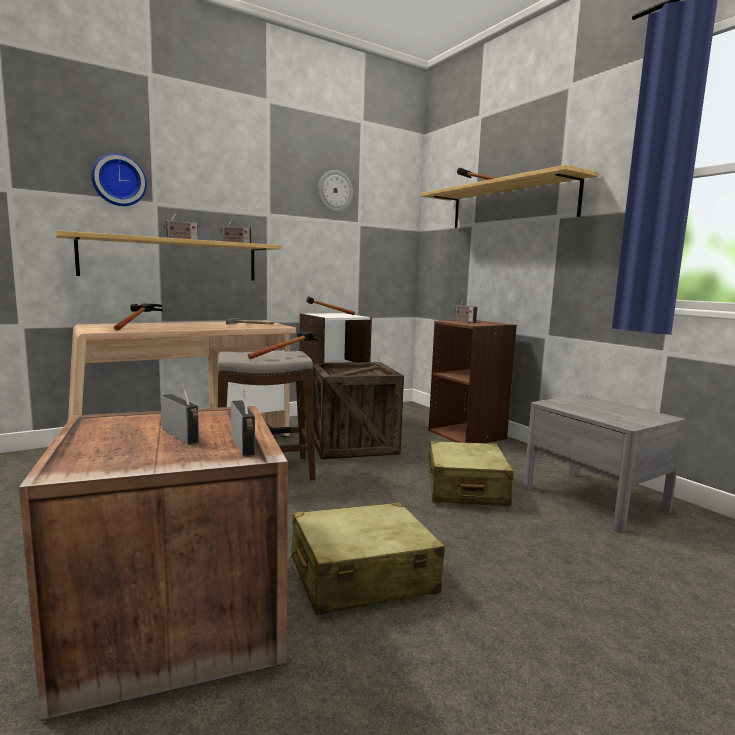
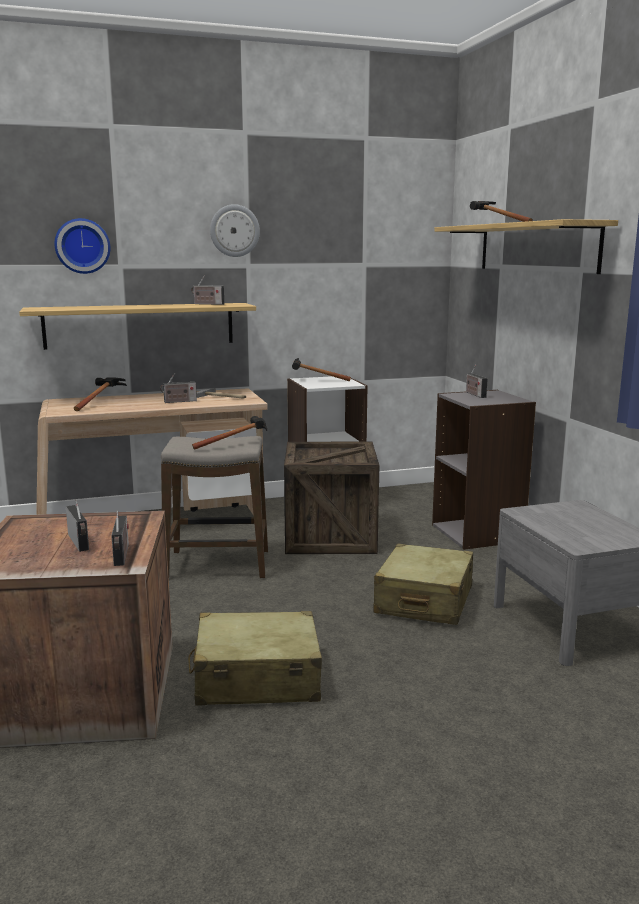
camera: 15 degrees right, 5 degrees up
(180, 239) = (145, 306): radio -> radio (178, 401)
(335, 191) = (330, 229): wall clock -> wall clock (234, 231)
(467, 434) = (478, 533): brown bookcase -> grey bookcase

